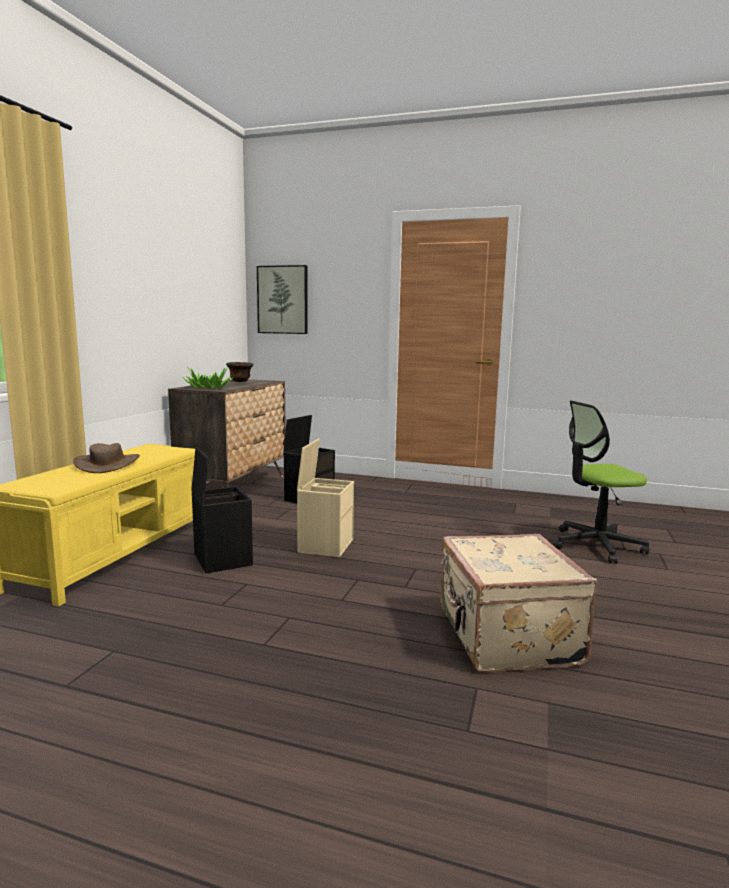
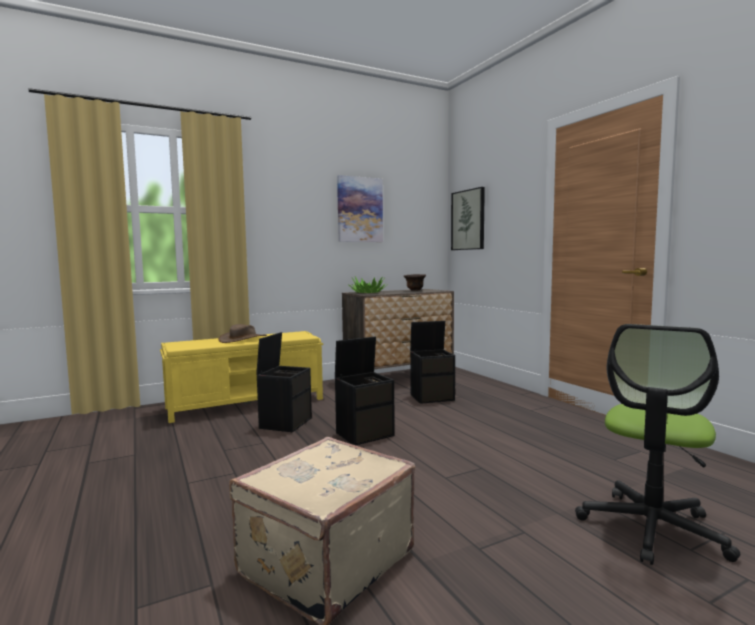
camera: 45 degrees right, 5 degrees down
(177, 279) = (359, 210): none -> picture
(325, 545) = (365, 434): beige storage box -> black storage box
(596, 545) = (651, 529): office chair -> office chair turned 90 degrees counterclockwise

